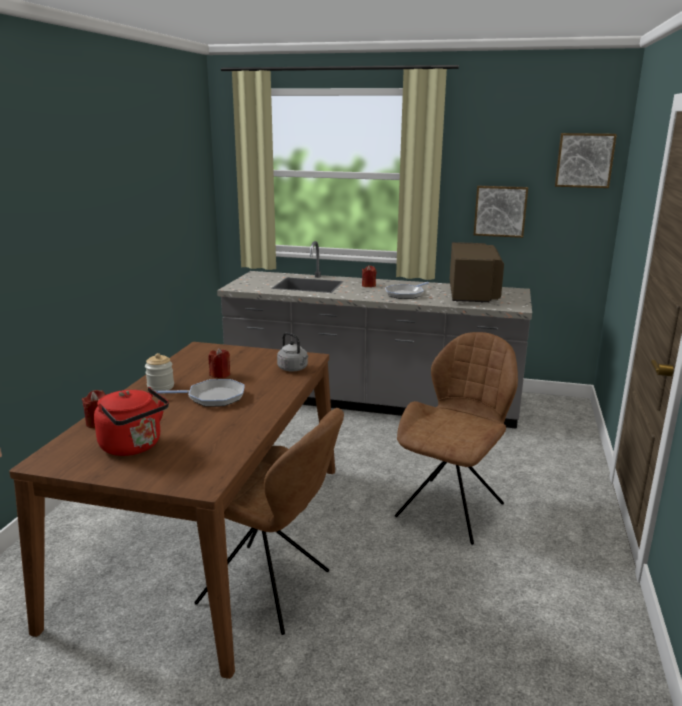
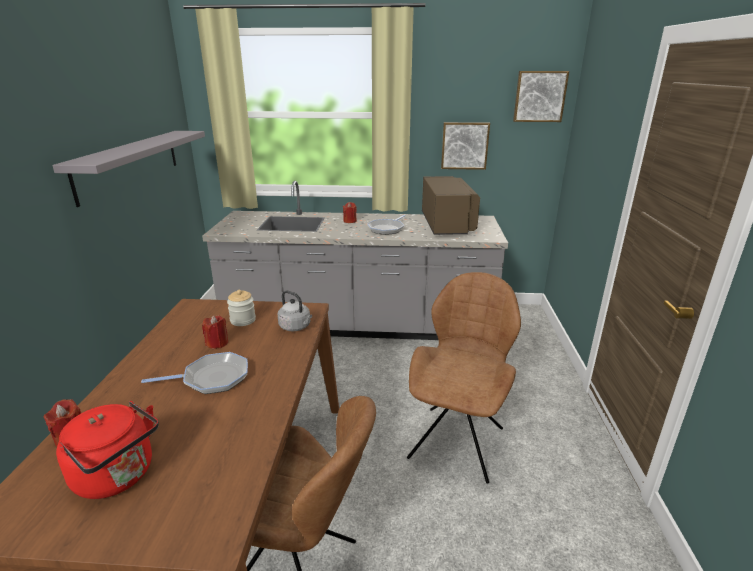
camera: 10 degrees left, 5 degrees up
(157, 215) = (130, 163): none -> grey shelf
(160, 387) = (149, 368): jar -> jar (243, 320)

